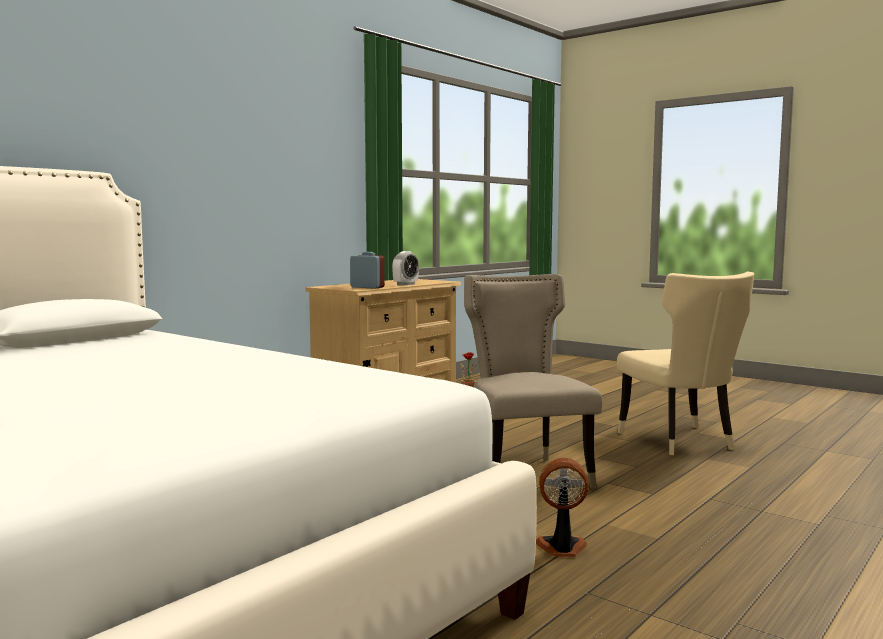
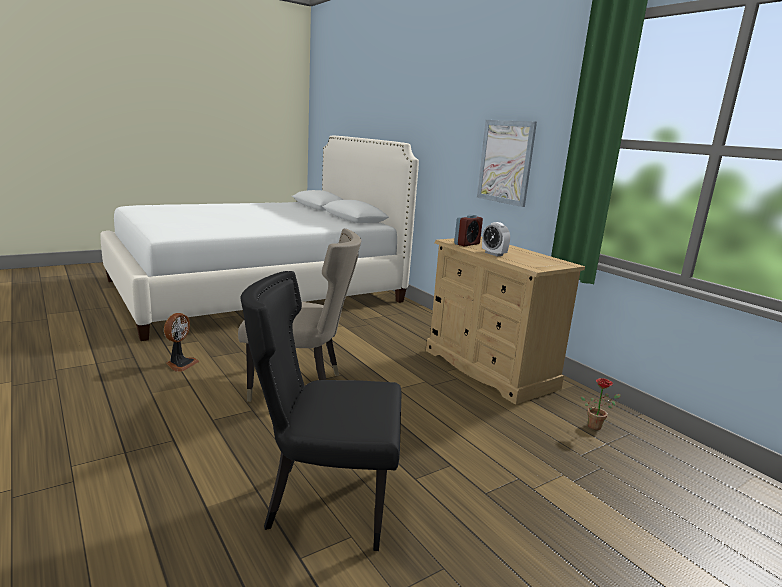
camera: 105 degrees right, 10 degrees up
(278, 194) = (505, 162): none -> picture
(680, 441) = (324, 501): beige chair -> black chair

